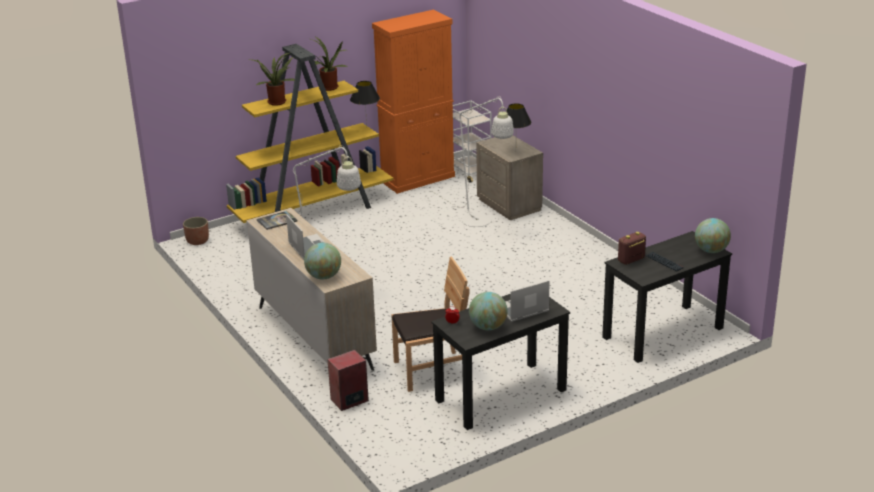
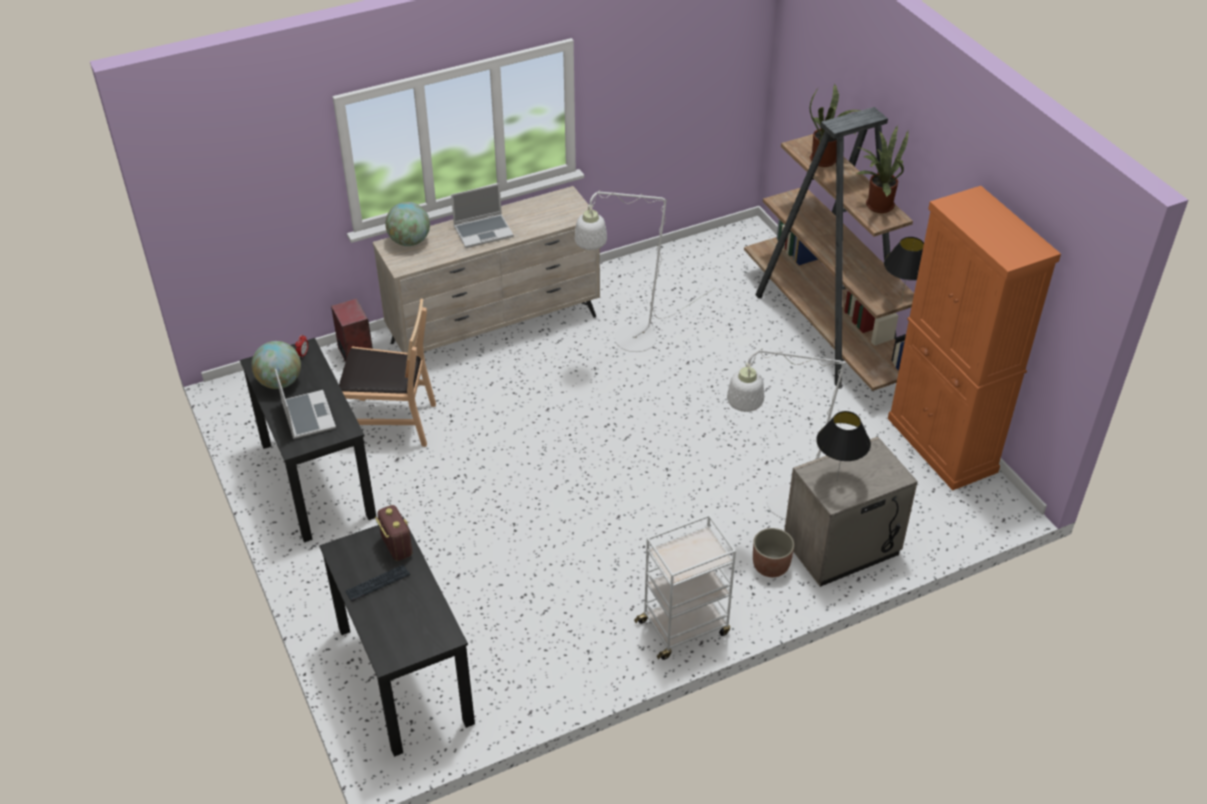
camera: 95 degrees right, 15 degrees up
(198, 241) = (750, 235): planter -> planter (771, 566)
(277, 221) = (563, 207): book -> none
(313, 212) = (826, 332): yellow bookcase -> brown bookcase
(431, 370) = (391, 423): brown chair -> brown chair turned 75 degrees counterclockwise
(470, 172) = (971, 511): white cart -> white cart (684, 627)
(711, 251) = (394, 651): globe -> none

